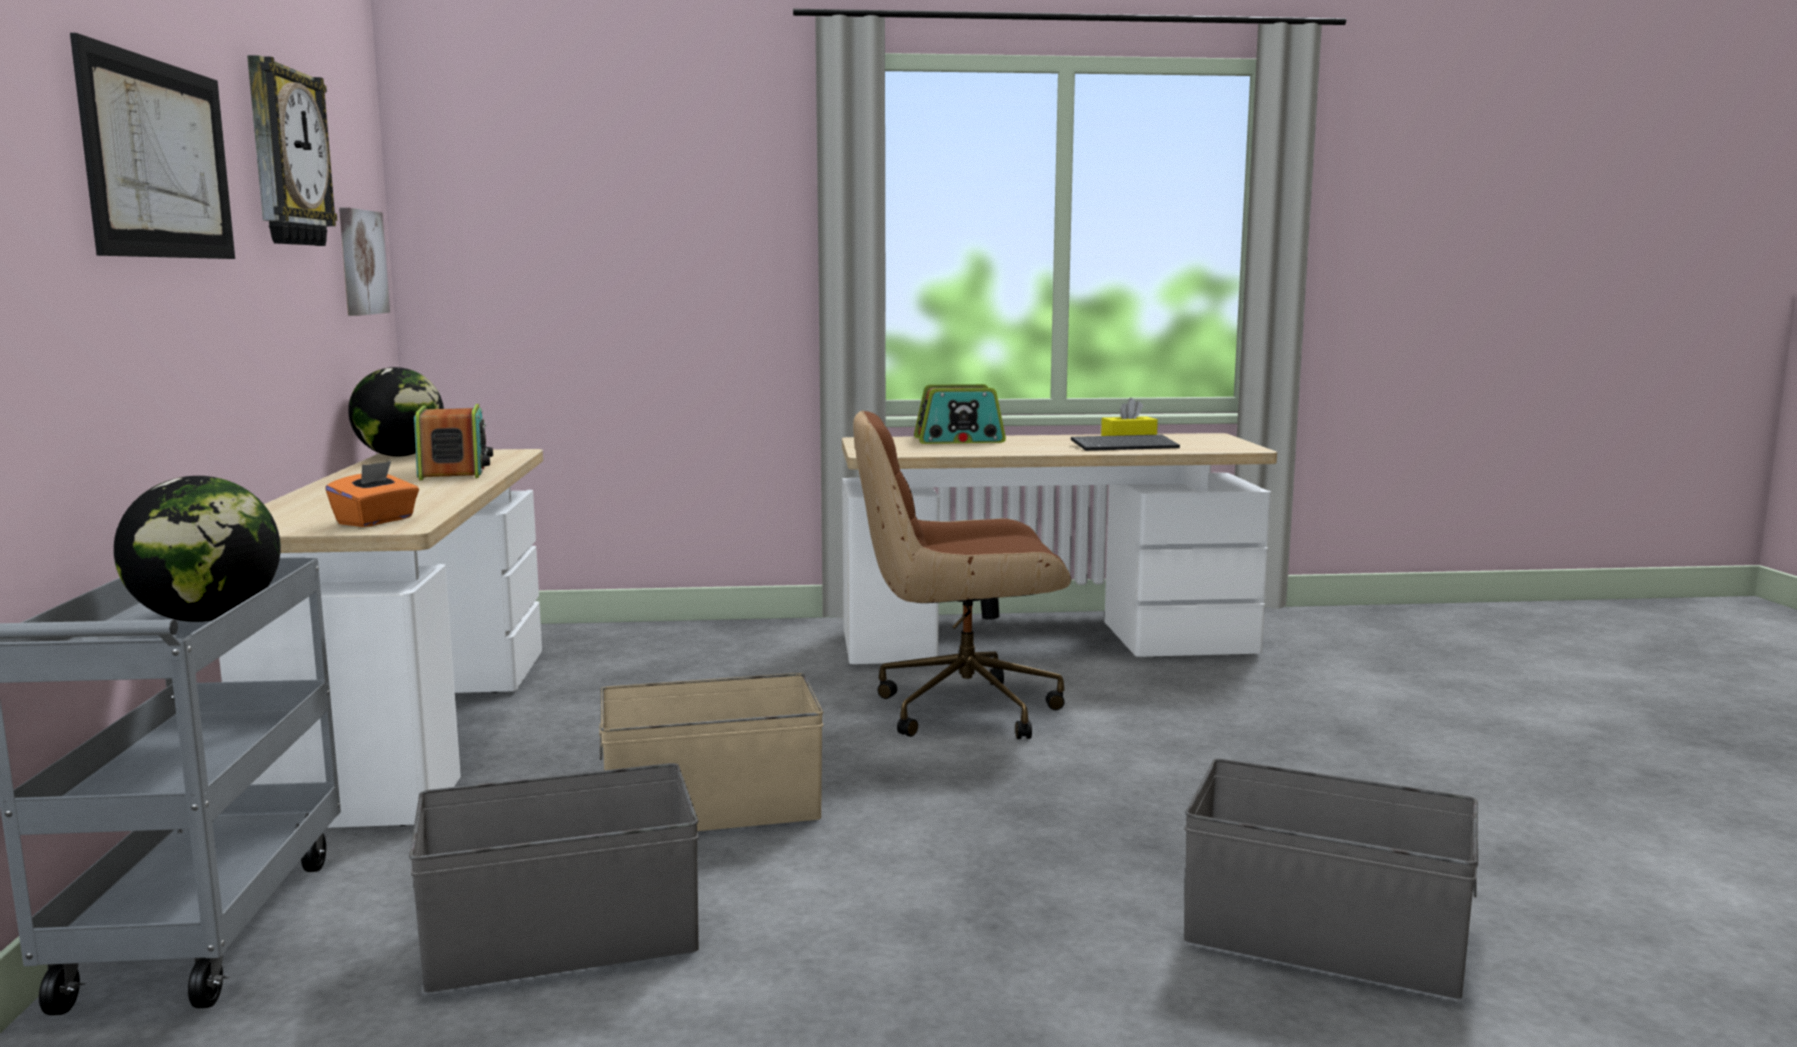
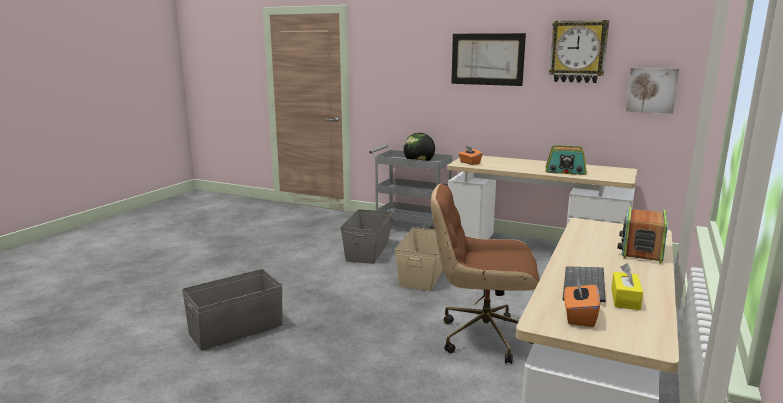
camera: 120 degrees right, 5 degrees up
(400, 456) = (616, 169): globe -> none
(959, 711) = (481, 337): brown office chair -> brown office chair turned 105 degrees counterclockwise
(1205, 444) = (579, 317): none -> orange tissue box

